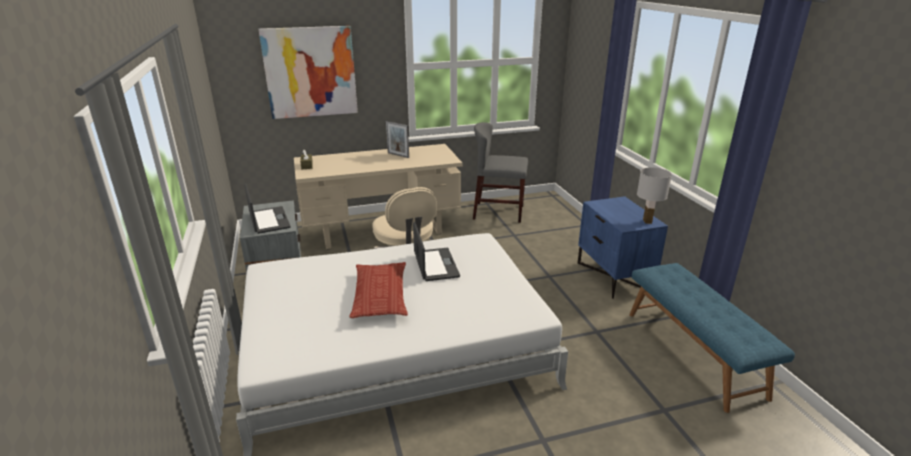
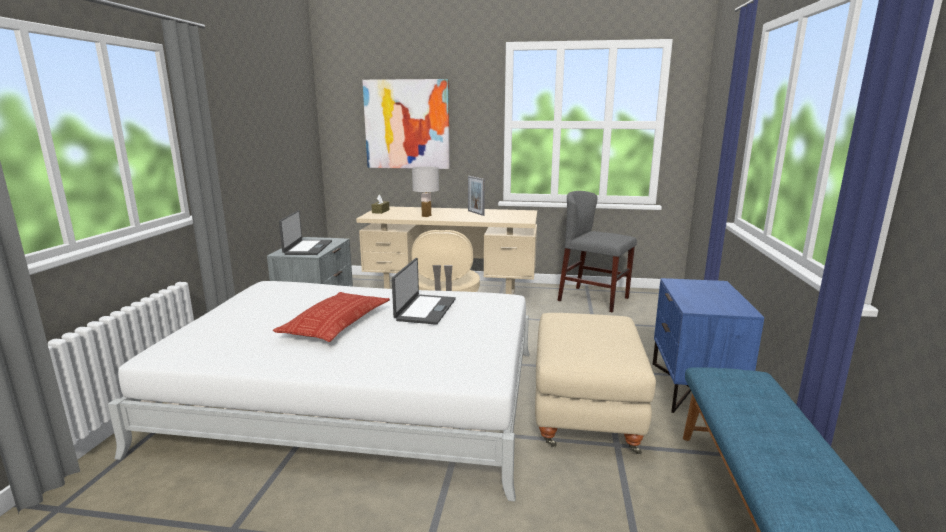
camera: 25 degrees right, 10 degrees down
(563, 316) = (584, 415): none -> beige ottoman
(647, 221) = (734, 308): white table lamp -> white table lamp (426, 216)

